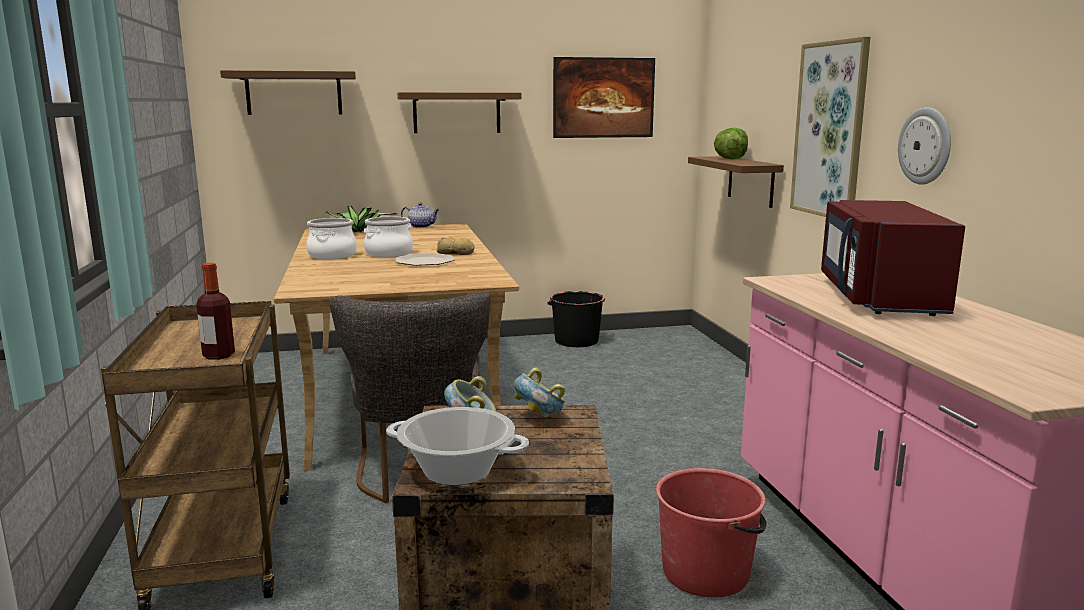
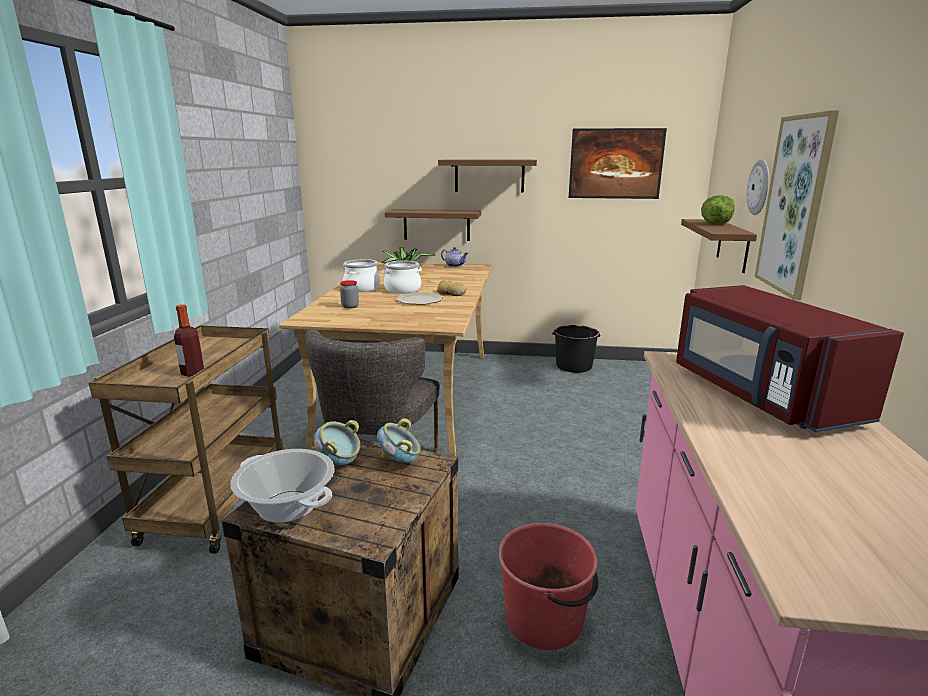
camera: 20 degrees right, 5 degrees up
(294, 93) = (368, 160): brown shelf -> brown shelf (436, 225)
(344, 274) = (350, 306): none -> jar
(877, 297) = (759, 394): red microwave -> red microwave turned 45 degrees counterclockwise
(925, 146) = (871, 233): wall clock -> wall clock (759, 187)

